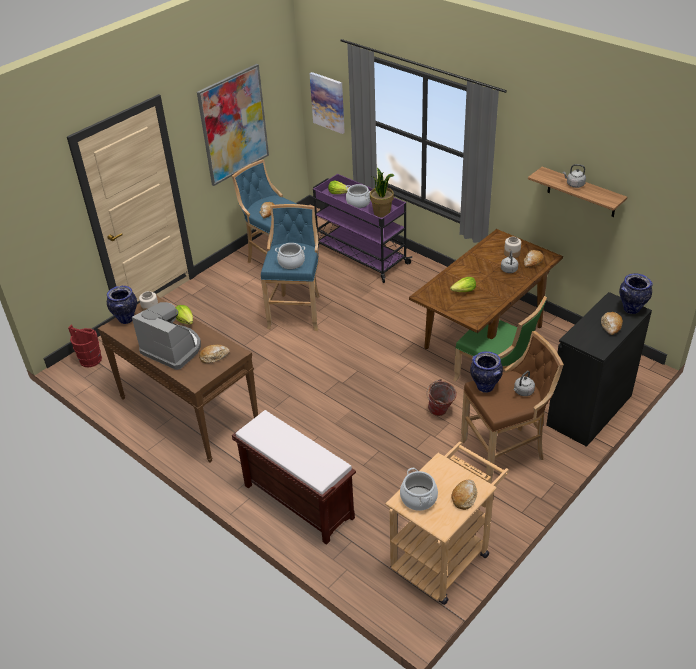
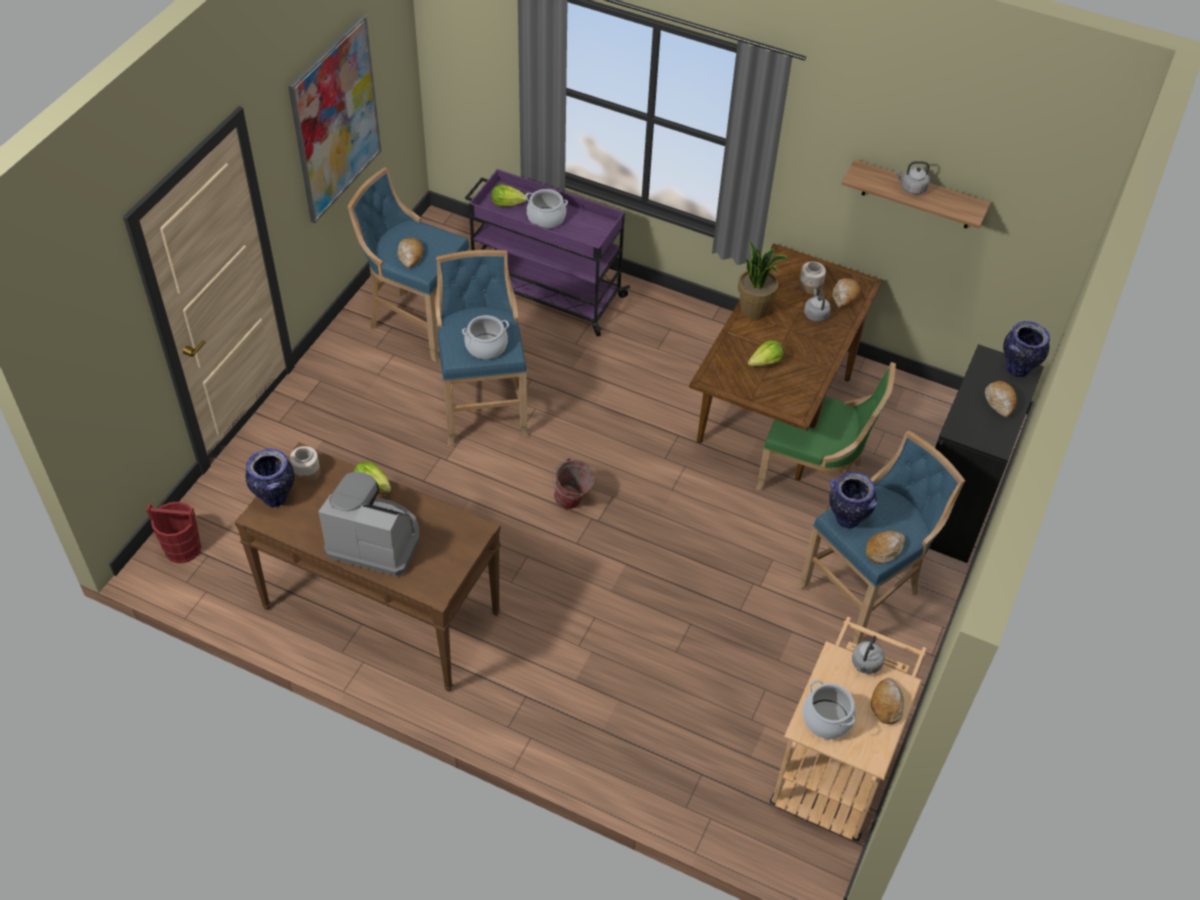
camera: 20 degrees left, 10 degrees up
(214, 356) = (446, 542): bread -> bread (884, 550)
(297, 501) = (603, 728): brown bench -> none
(328, 102) = (471, 56): picture -> none
(382, 212) = (590, 232): potted plant -> potted plant (754, 309)
(440, 412) = (755, 545): bucket -> bucket (573, 503)
(505, 452) = (863, 592): brown stool -> blue stool
(523, 392) = (900, 518): grey kettle -> grey kettle (865, 664)

